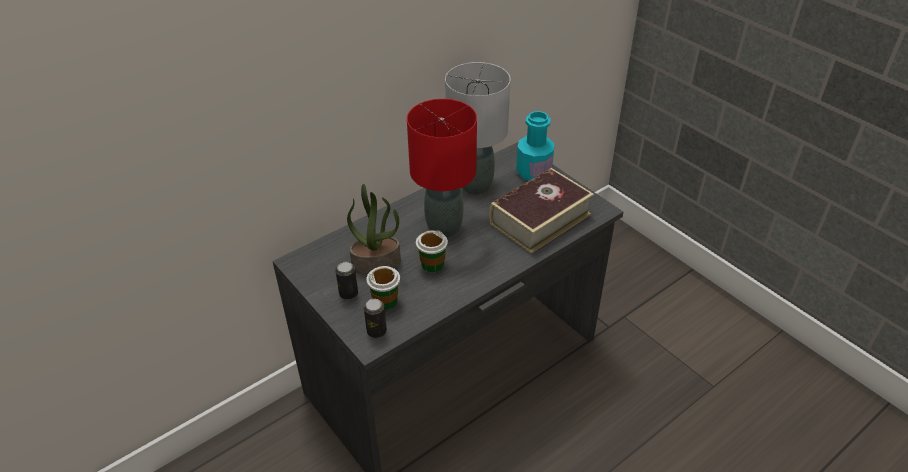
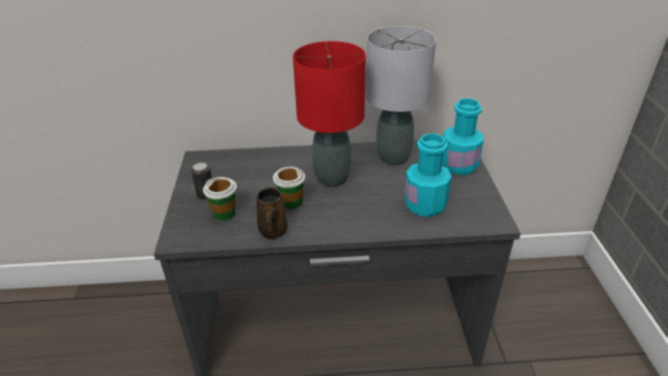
camera: 35 degrees right, 5 degrees down
(376, 331) = (192, 232): can -> none
(377, 263) = (251, 182): potted plant -> none
(445, 297) = (272, 232): none -> brown mug
(540, 219) = (425, 205): book -> turquoise bottle

